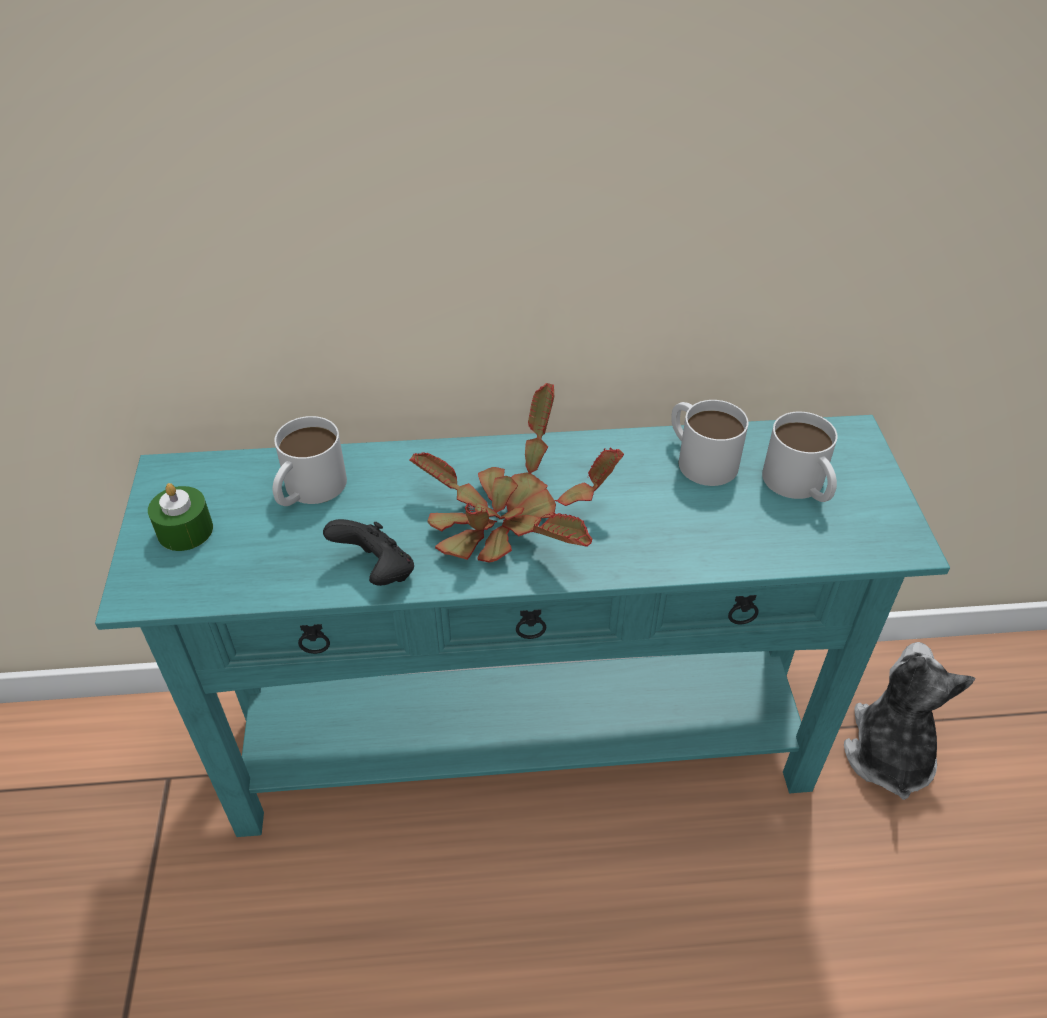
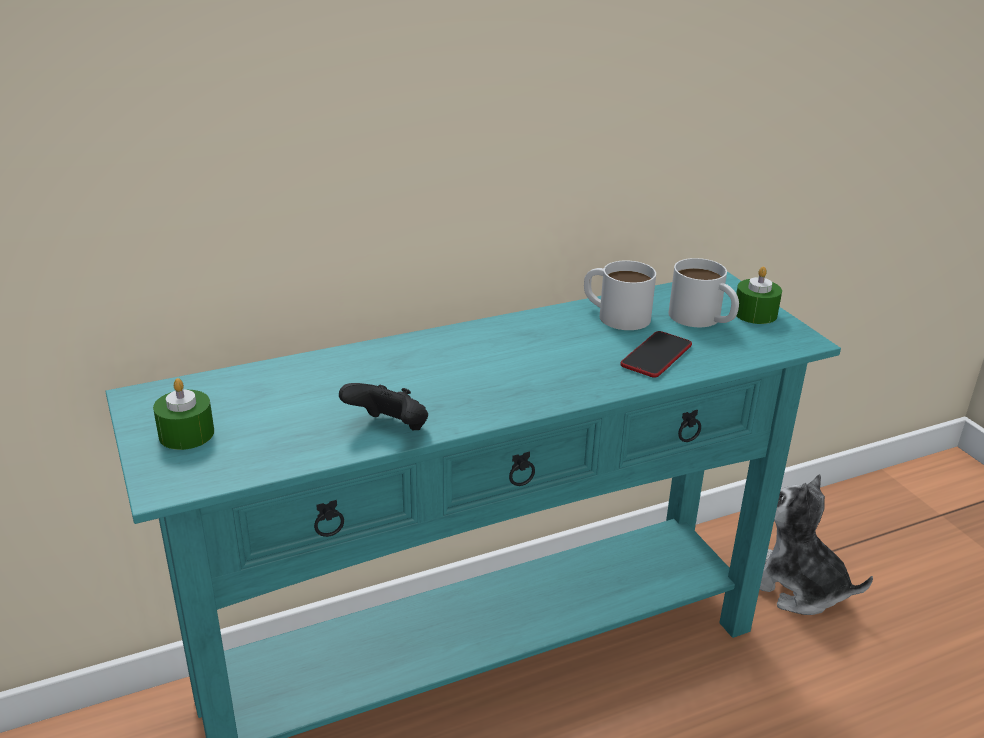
camera: 20 degrees left, 15 degrees down
(308, 490) = (290, 387): white mug -> none
(507, 520) = (483, 377): potted plant -> none
(714, 531) = (656, 356): none -> phone
(869, 490) = (755, 313): none -> green candle
(888, 753) = (795, 587): plush toy -> plush toy turned 45 degrees counterclockwise

